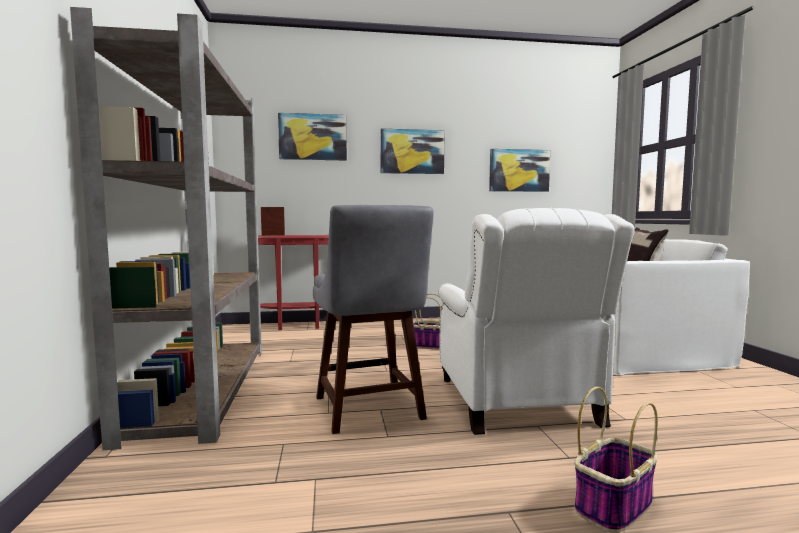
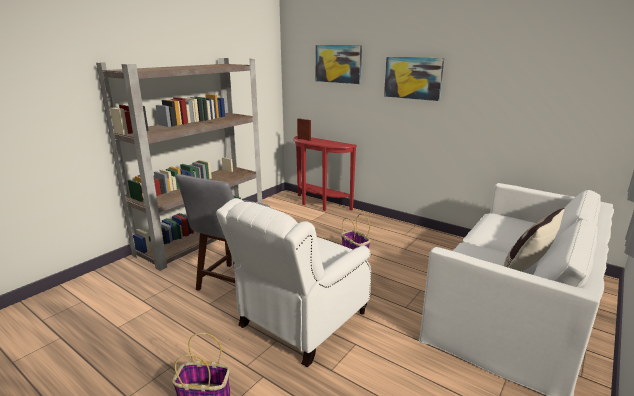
camera: 45 degrees right, 15 degrees up
(519, 170) = (524, 102): picture -> none

